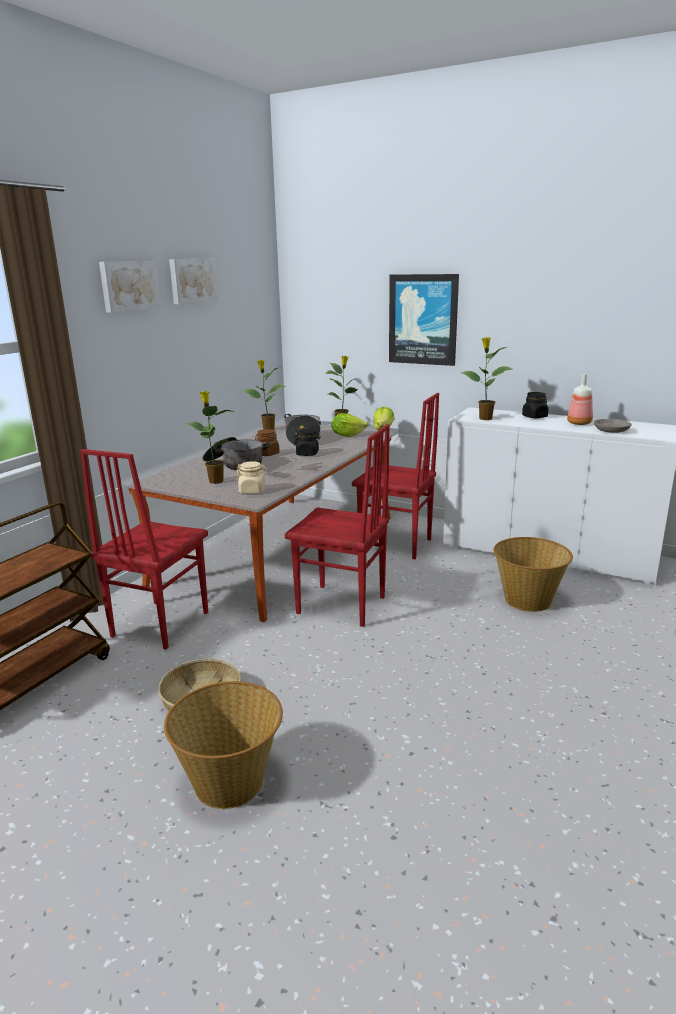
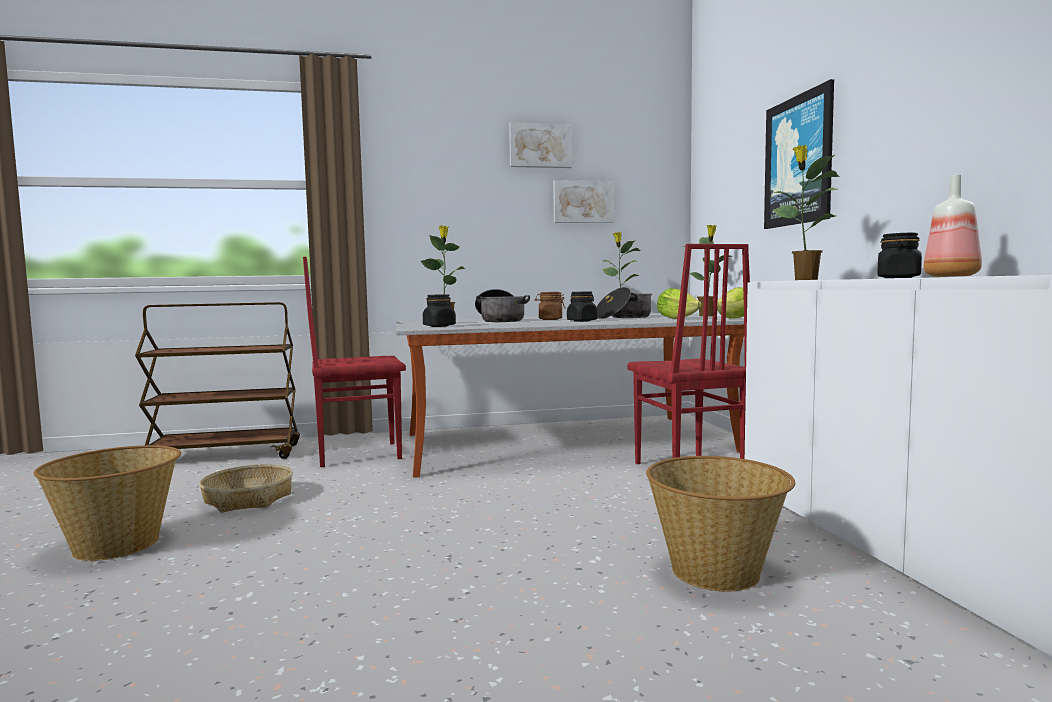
camera: 50 degrees right, 15 degrees down
(128, 285) = (452, 145): picture -> picture (583, 202)
(252, 491) = (439, 326): beige jar -> black jar
(341, 606) = (496, 491): red chair -> none
(611, 430) = (979, 275): grey bowl -> none

